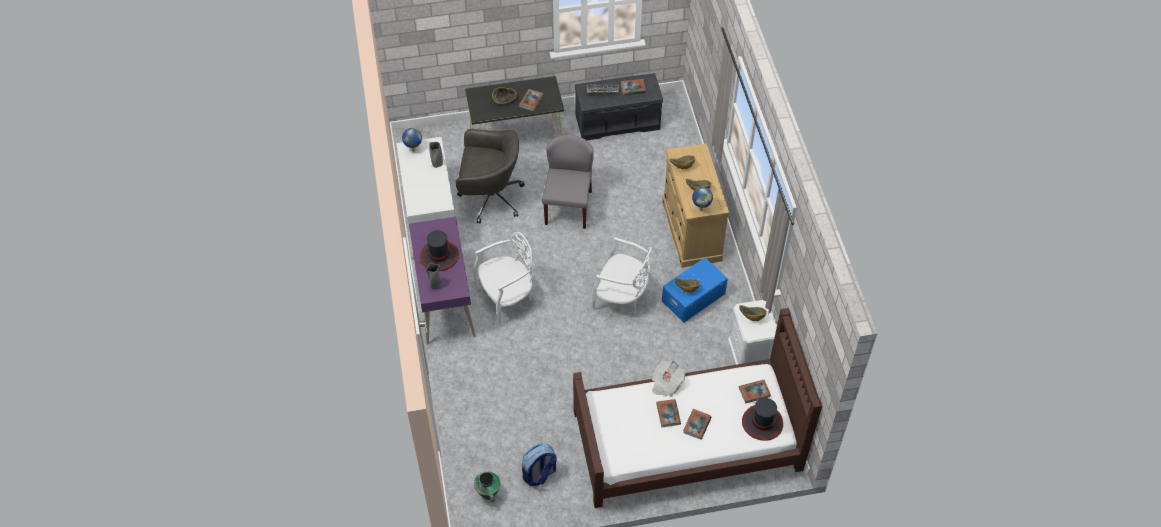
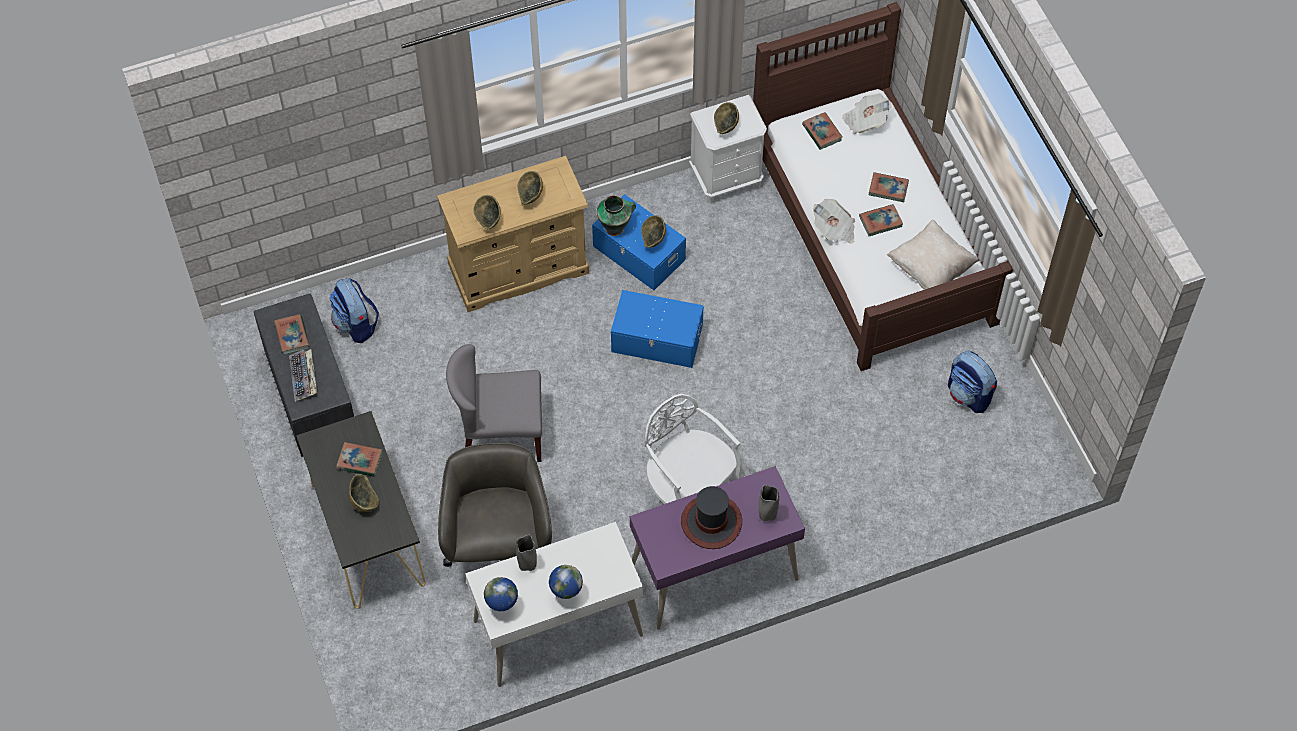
camera: 100 degrees left, 5 degrees up
(488, 494) = (1016, 450): vase -> vase (615, 227)
(621, 297) = (657, 340): white chair -> blue storage box
(622, 438) = (930, 268): none -> beige pillow
(662, 146) = (356, 325): none -> backpack
(701, 209) = (567, 188): globe -> globe (566, 595)
(762, 423) = (865, 121): hat -> newspaper

